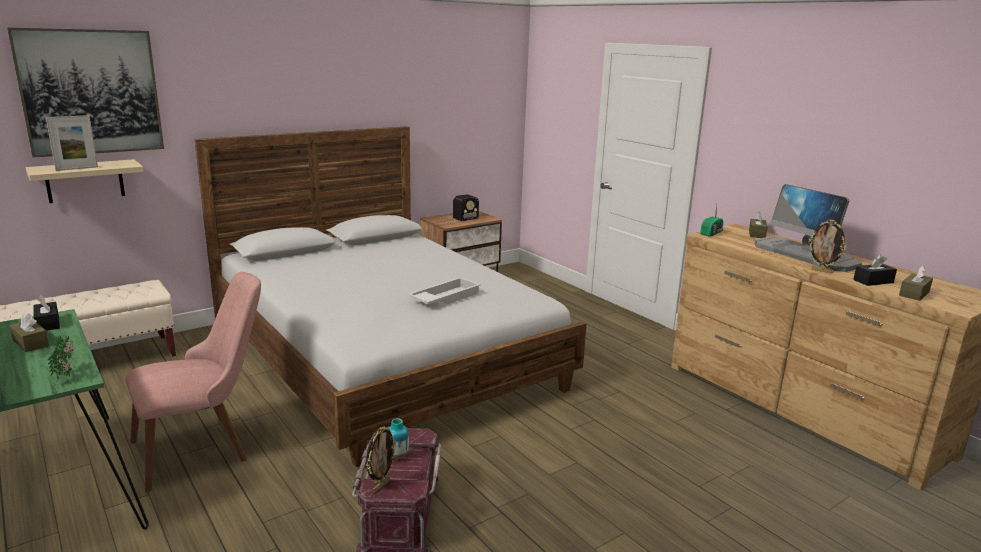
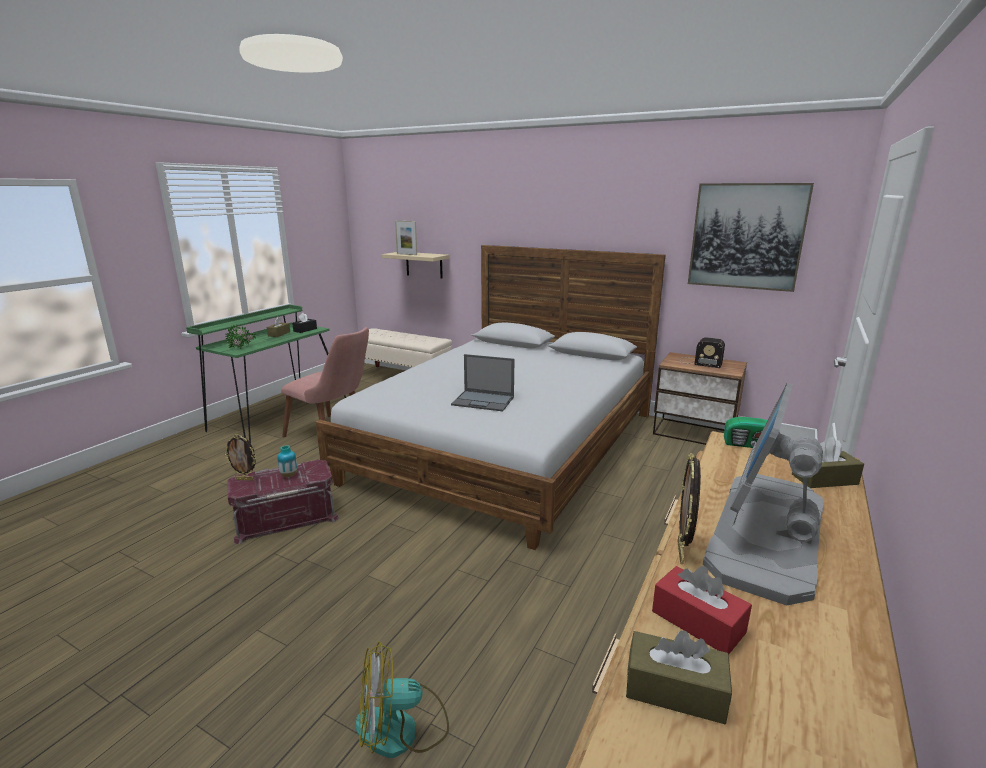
camera: 65 degrees right, 0 degrees up
(91, 92) = (431, 207): picture -> picture (746, 236)
(444, 297) = (484, 401): white tray -> laptop
(730, 489) = (401, 728): none -> fan
(873, 281) = (698, 622): black tissue box -> red tissue box

